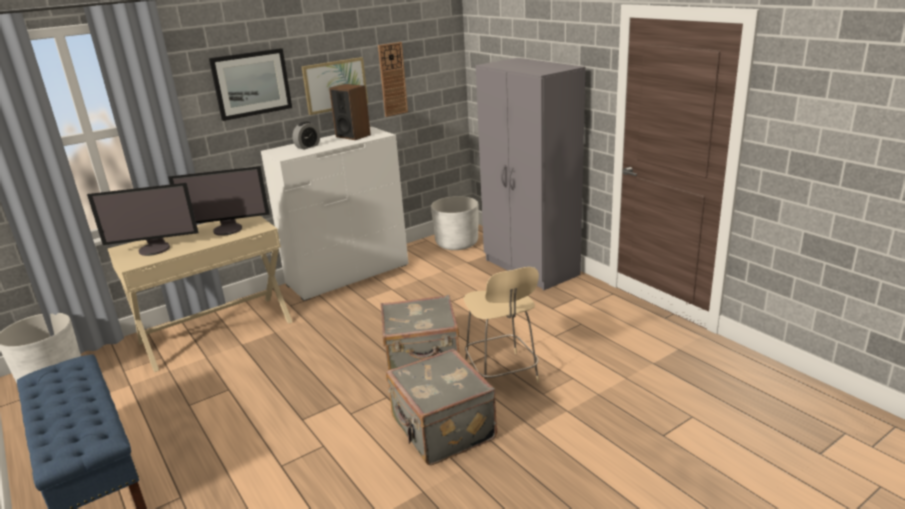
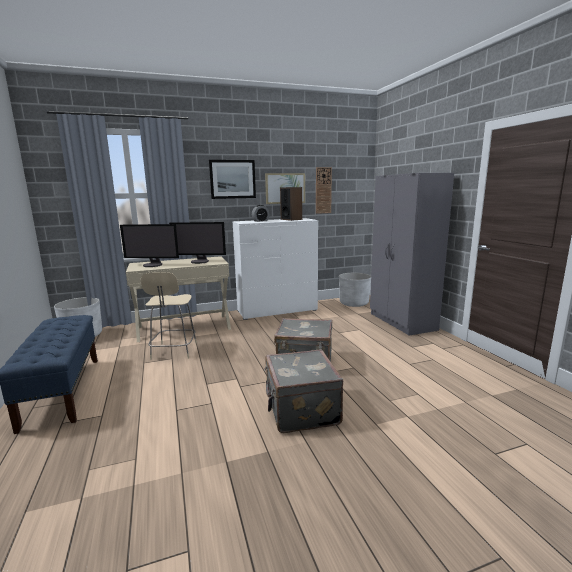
camera: 15 degrees right, 10 degrees down
(502, 375) = (360, 382): beige chair -> beige chair (174, 351)

